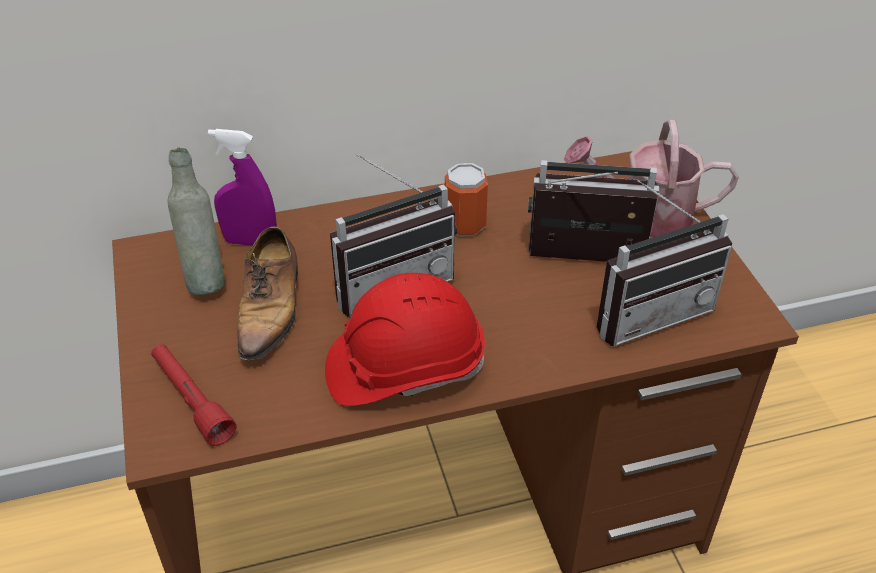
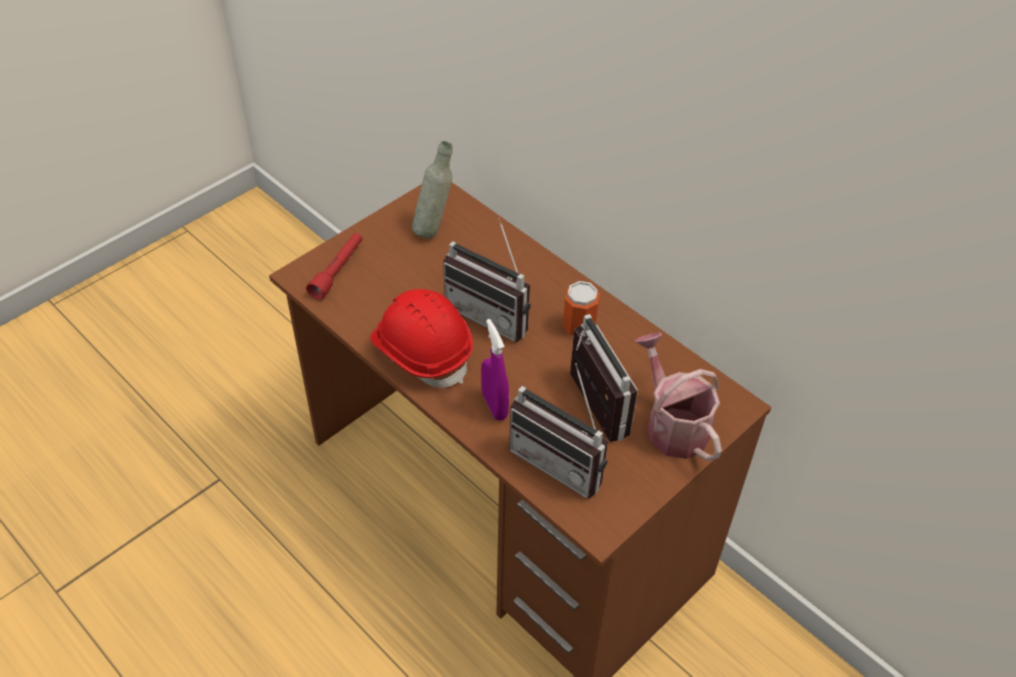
camera: 60 degrees right, 5 degrees up
(250, 241) = (482, 231): purple spray bottle -> purple spray bottle (494, 406)
(270, 309) = (430, 268): shoe -> none

